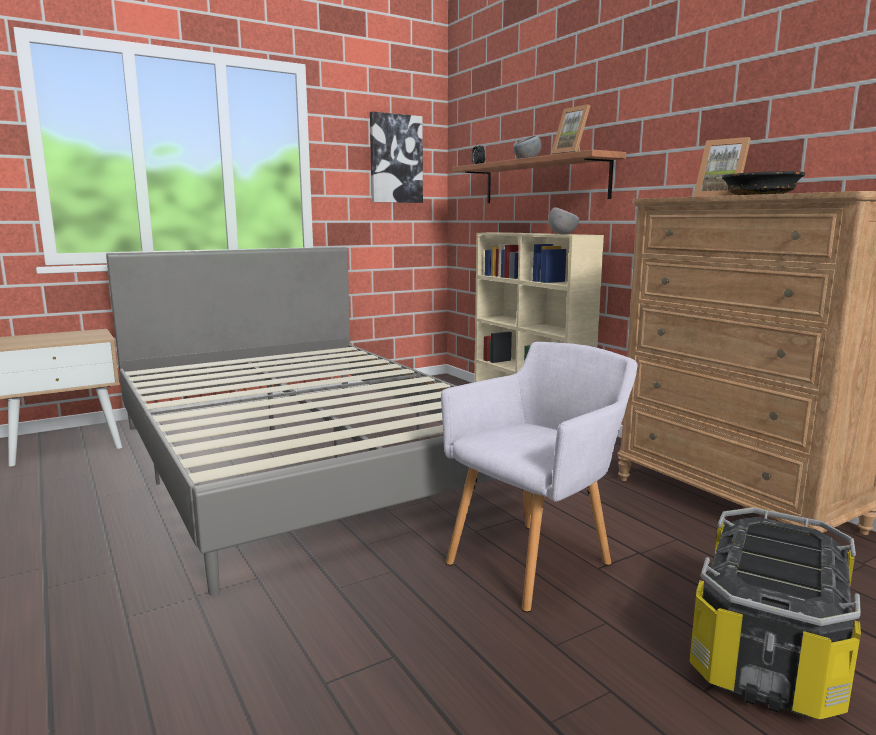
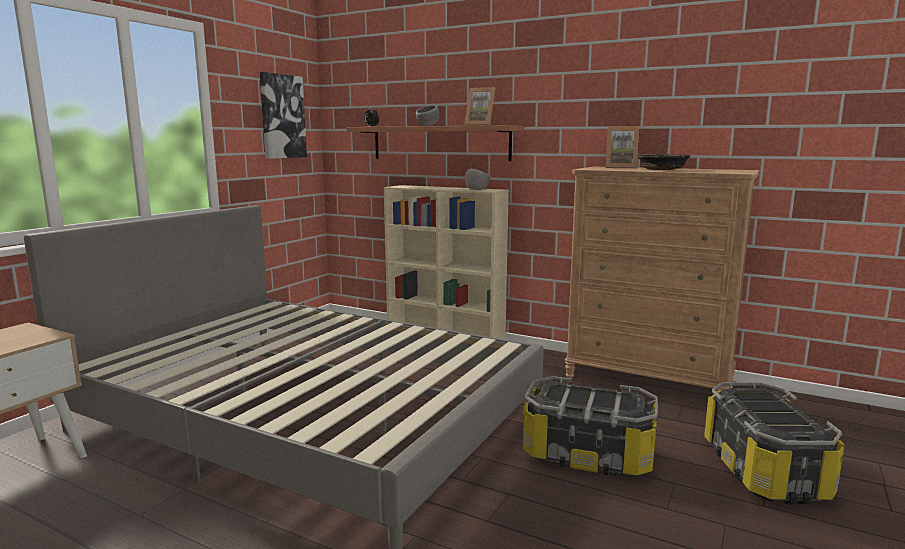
camera: 30 degrees left, 0 degrees up
(535, 560) = (588, 455): grey armchair -> storage box

